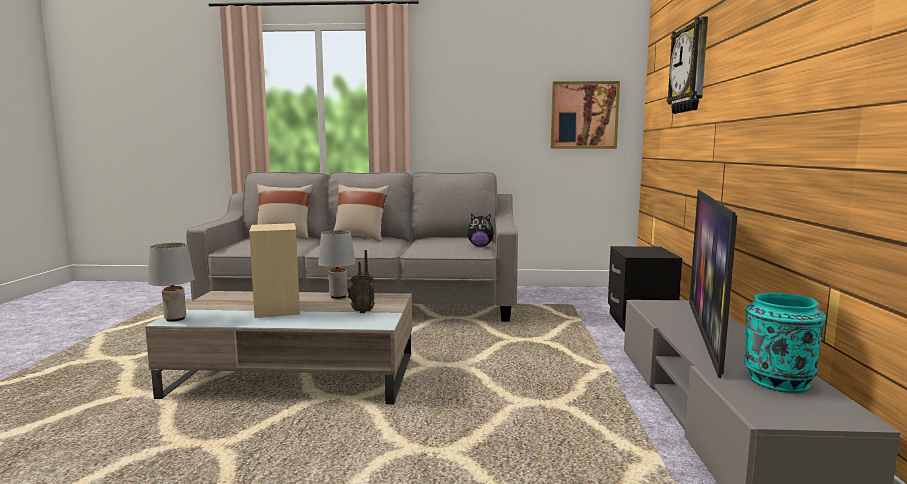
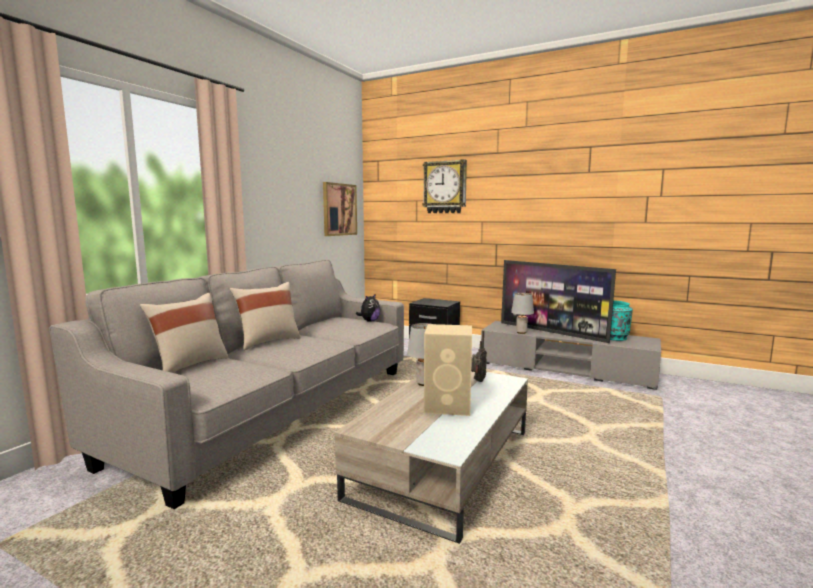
camera: 65 degrees left, 0 degrees up
(175, 319) = (447, 450): grey table lamp -> grey table lamp (521, 332)

